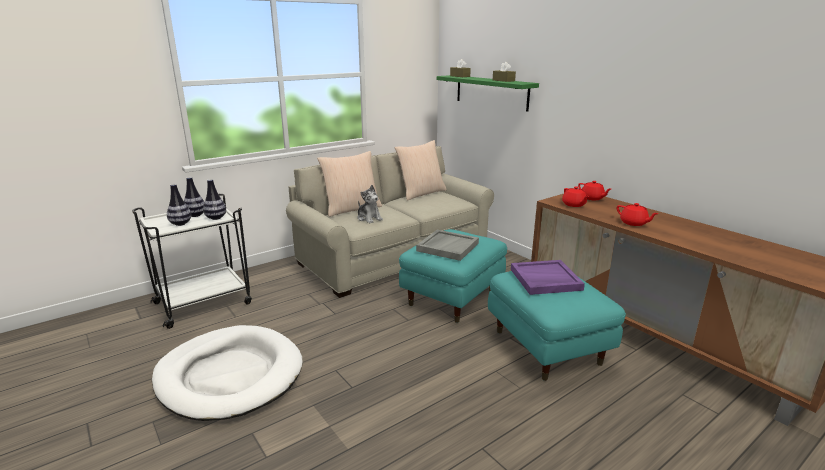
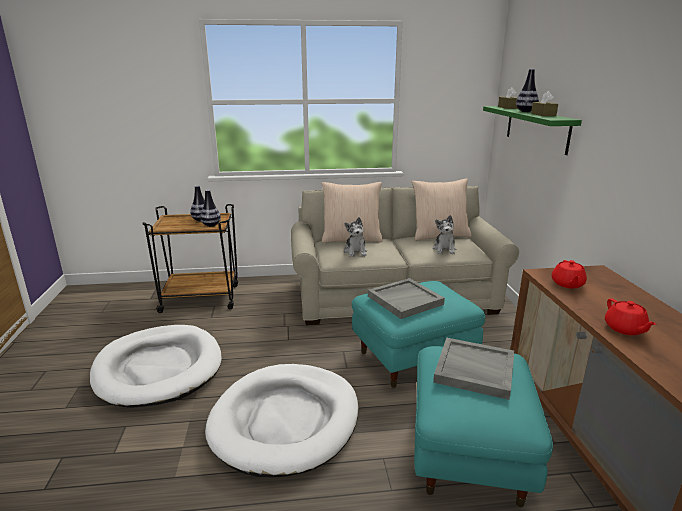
camera: 30 degrees right, 0 degrees up
(180, 224) = (181, 225): vase -> vase (525, 111)
(204, 303) = (201, 298): white cart -> brown cart
(399, 373) = (286, 421): none -> white dog bed
(437, 203) = (444, 249): none -> plush toy
(545, 280) = (473, 370): purple tray -> grey tray
(592, 198) = (607, 281): red teapot -> none

